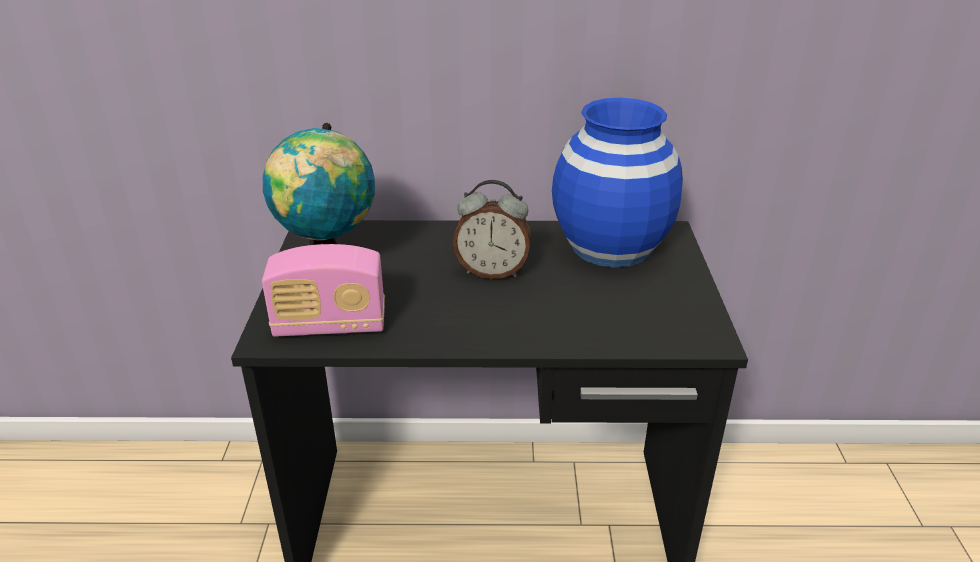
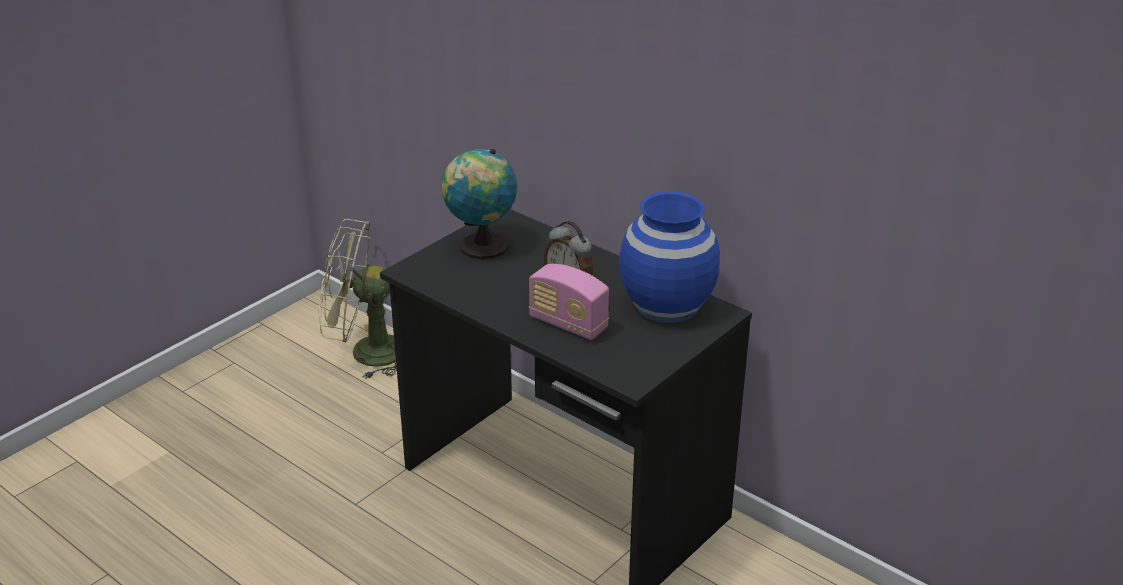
camera: 40 degrees right, 0 degrees up
(114, 486) = (365, 353): none -> green fan
(330, 325) = (443, 277): radio -> radio (568, 324)

